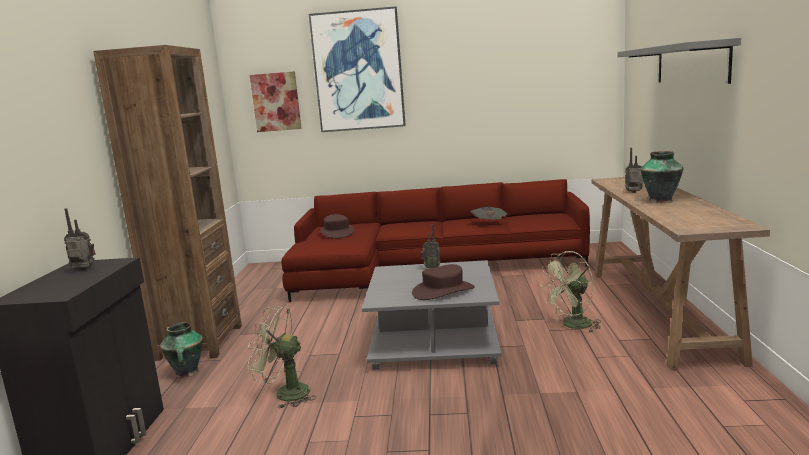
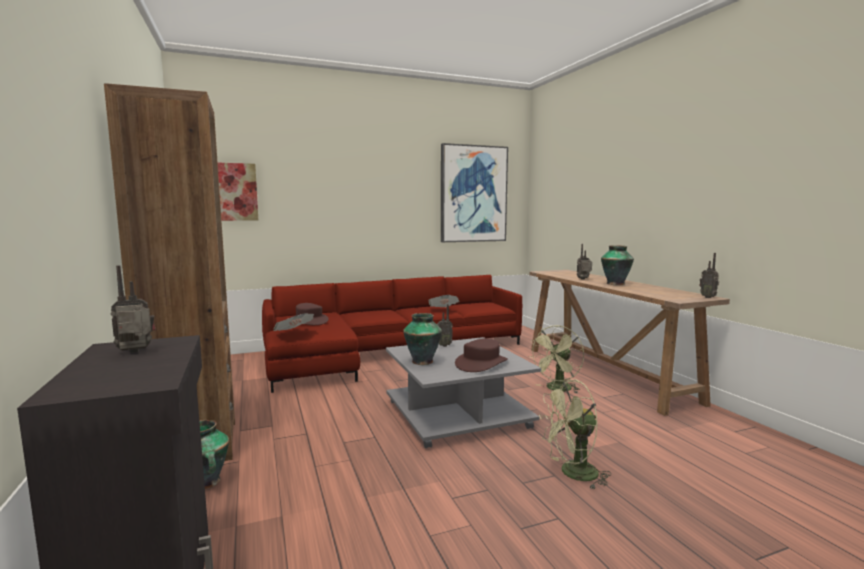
camera: 25 degrees left, 5 degrees down
(284, 394) = (353, 487): green fan -> green fan (572, 474)
(309, 246) = (294, 333): none -> newspaper
(358, 71) = (319, 170): picture -> picture (473, 194)
(389, 284) = (422, 361): none -> vase
(691, 63) = (618, 183): grey shelf -> none
(742, 226) = (708, 297): none -> radio

